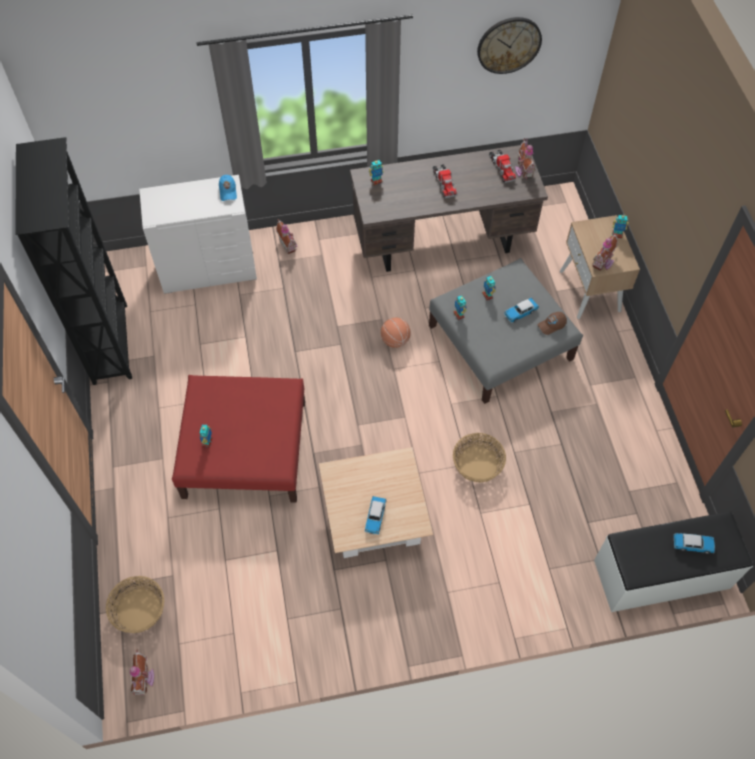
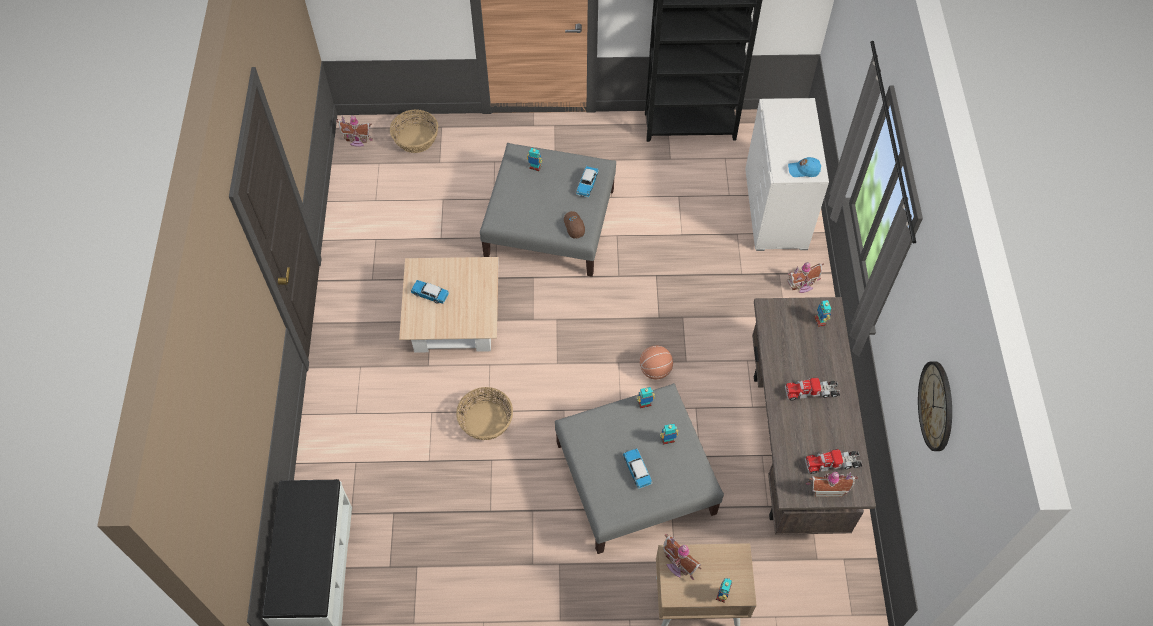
camera: 100 degrees right, 0 degrees up
(244, 449) = (550, 222): red ottoman -> grey ottoman
(551, 325) = (613, 500): brown cap -> brown cap (574, 226)
(693, 545) = (301, 559): toy car -> toy car (587, 184)

